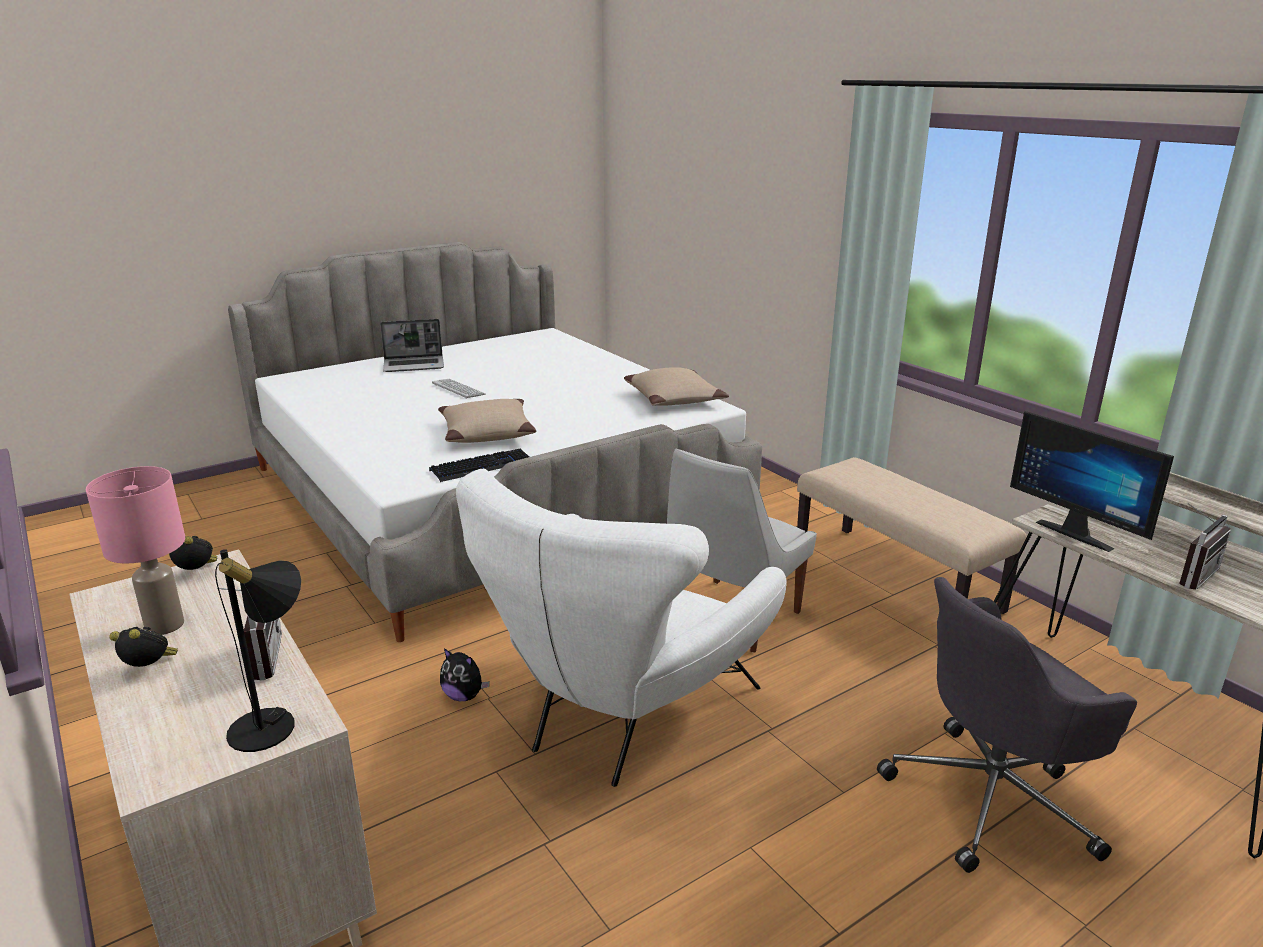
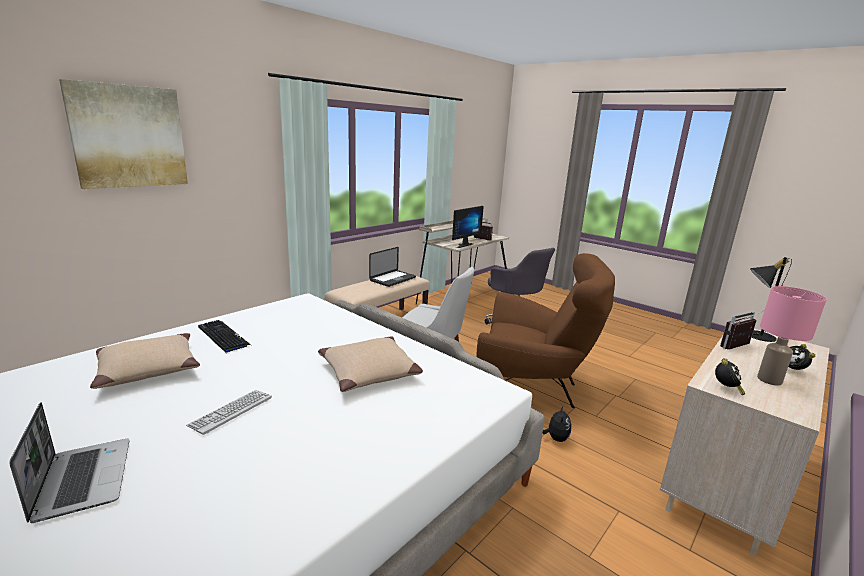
camera: 105 degrees left, 5 degrees down
(197, 572) = (726, 389): alarm clock -> alarm clock turned 135 degrees counterclockwise
(481, 466) = (442, 363): keyboard -> keyboard (223, 336)
(620, 717) = (532, 387): white armchair -> brown armchair
(674, 399) = (282, 310): beige pillow -> beige pillow (148, 369)
(728, 167) = (129, 137): none -> picture
(935, 507) = (393, 279): none -> laptop

